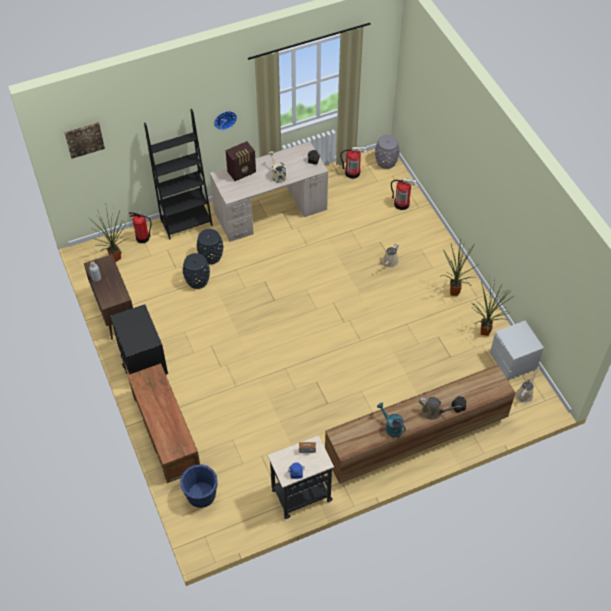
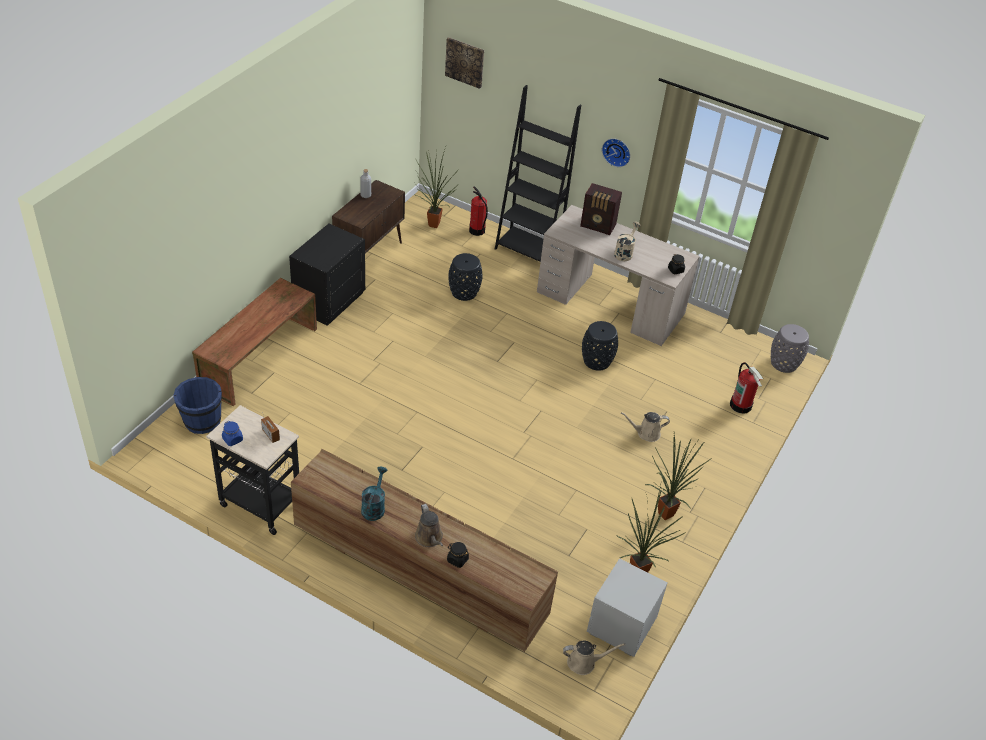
camera: 50 degrees right, 10 degrees down
(211, 256) = (504, 287): black stool -> black stool (596, 361)
(352, 172) = (735, 343): fire extinguisher -> none

